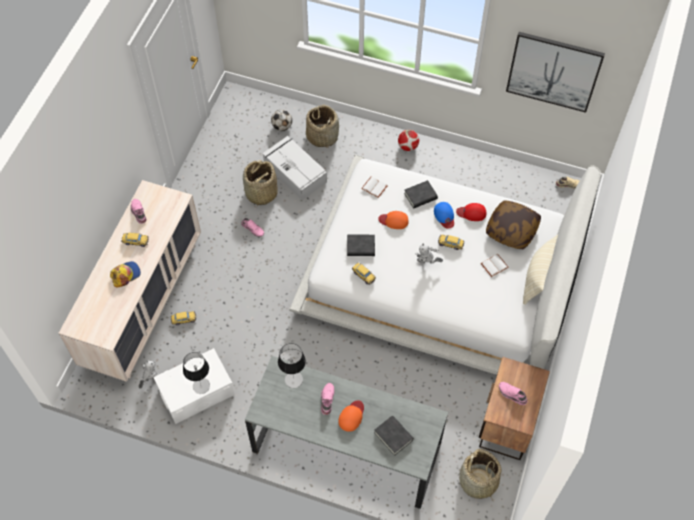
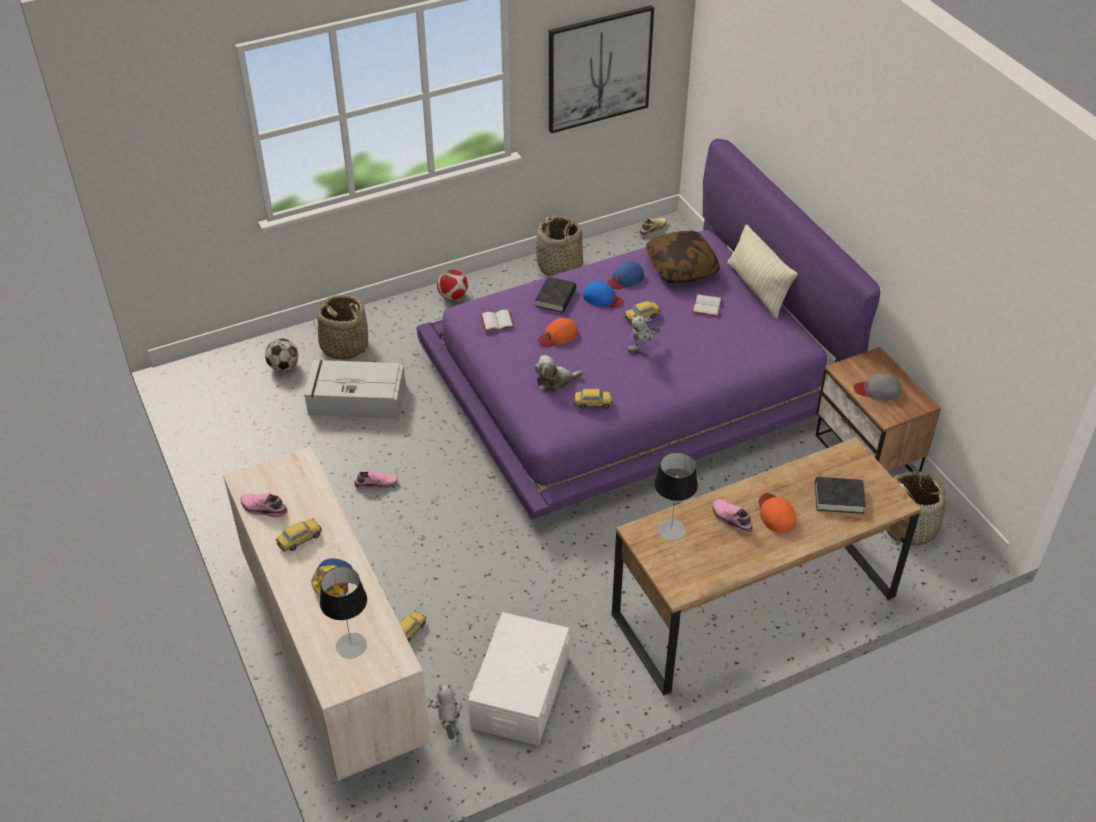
camera: 45 degrees left, 15 degrees down
(201, 386) = (538, 660): table lamp -> table lamp (351, 646)
(261, 193) = (340, 444): basket -> basket (559, 267)
(346, 448) = (754, 605): grey desk -> brown desk
(360, 247) = (555, 381): black book -> plush toy
(440, 274) = (634, 382): white bed -> purple bed
(471, 213) = (625, 279): red cap -> blue cap
(511, 395) = (877, 390): pink shoe -> grey cap

